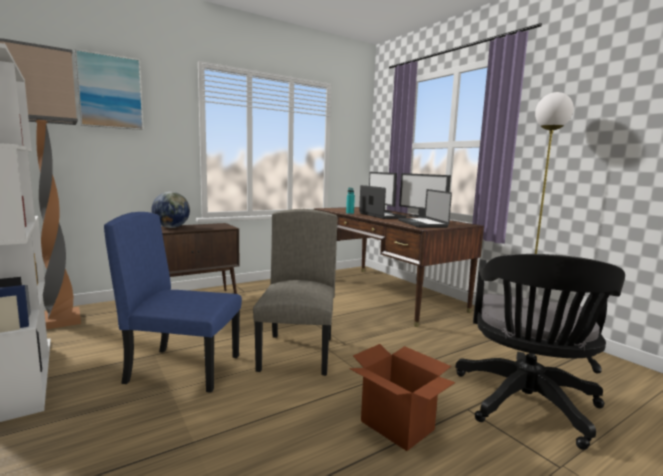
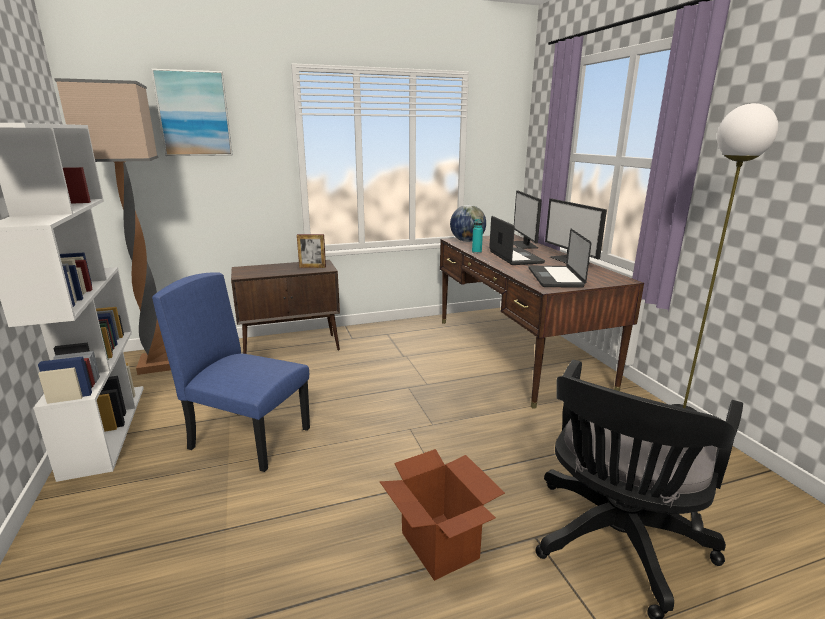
camera: 15 degrees right, 10 degrees up
(171, 227) = (265, 268): globe -> globe (467, 241)
(215, 226) = (312, 267): none -> picture frame
(298, 354) = (373, 432): beige chair -> none

